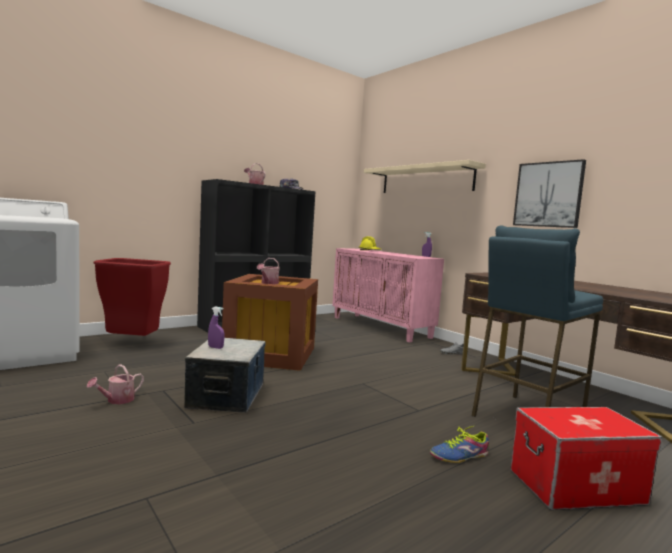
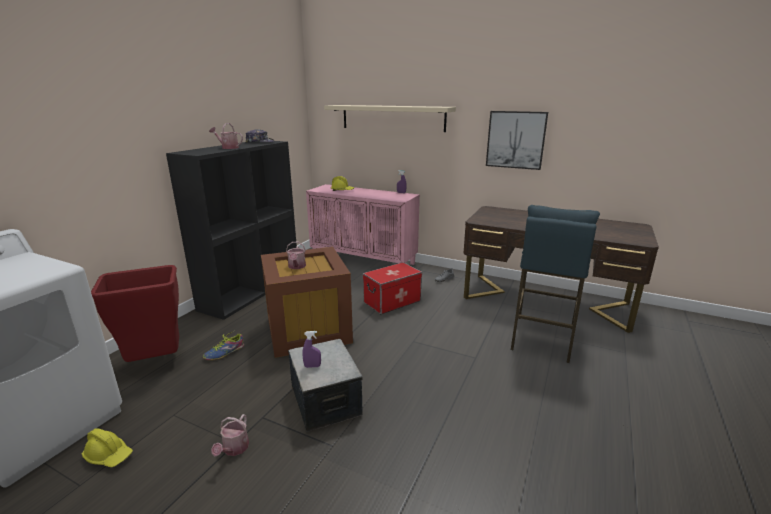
camera: 25 degrees left, 15 degrees up
(36, 378) = (109, 455): none -> yellow hard hat
(460, 456) = (535, 395): shoe -> shoe (225, 352)
(576, 486) = (610, 394): storage box -> storage box (392, 301)

